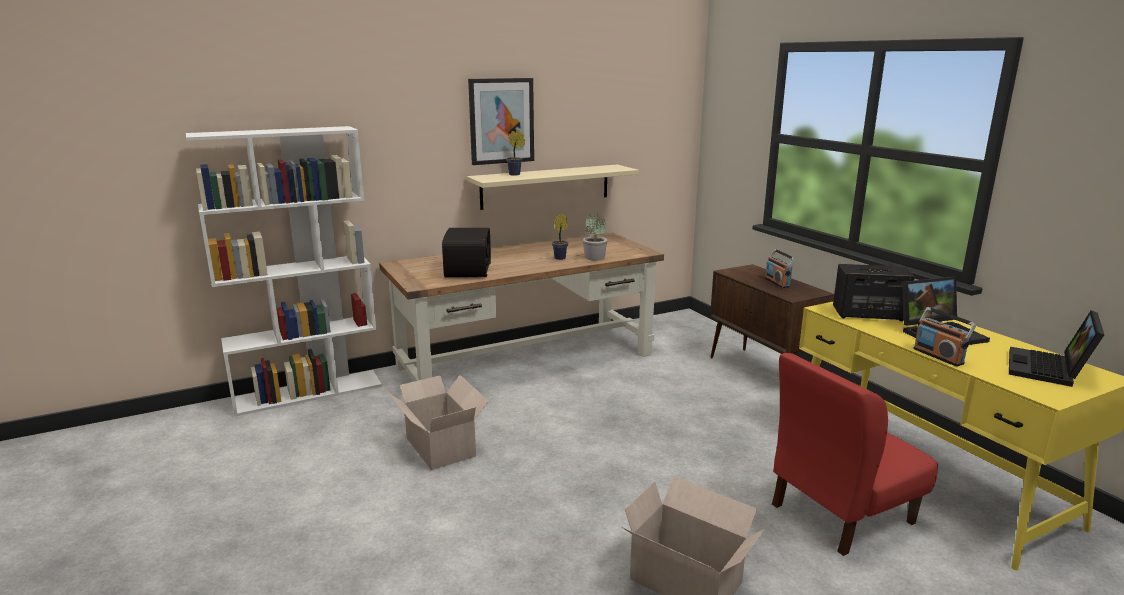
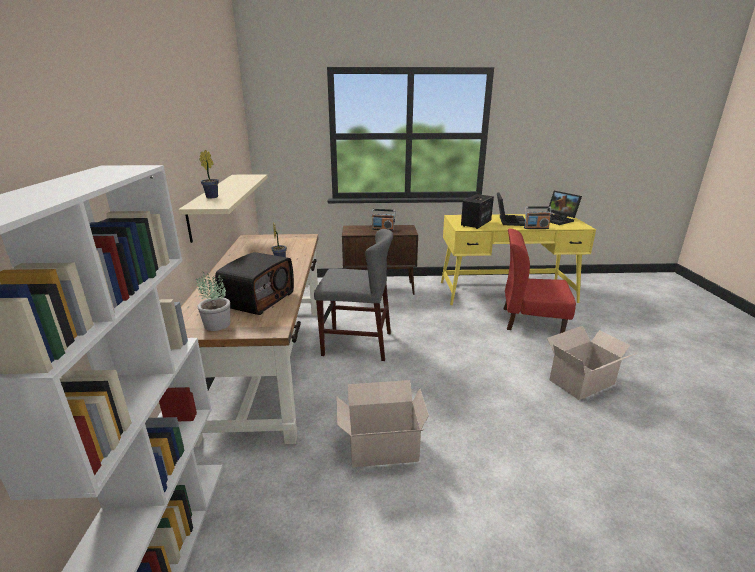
camera: 65 degrees left, 5 degrees up
(467, 270) = (258, 299): radio -> radio turned 90 degrees clockwise
(501, 121) = (183, 142): picture -> none
(594, 257) = (296, 251): potted plant -> potted plant (216, 324)
(606, 392) = (357, 344): none -> grey chair
(840, 513) = (531, 320): red chair -> red chair turned 105 degrees clockwise

